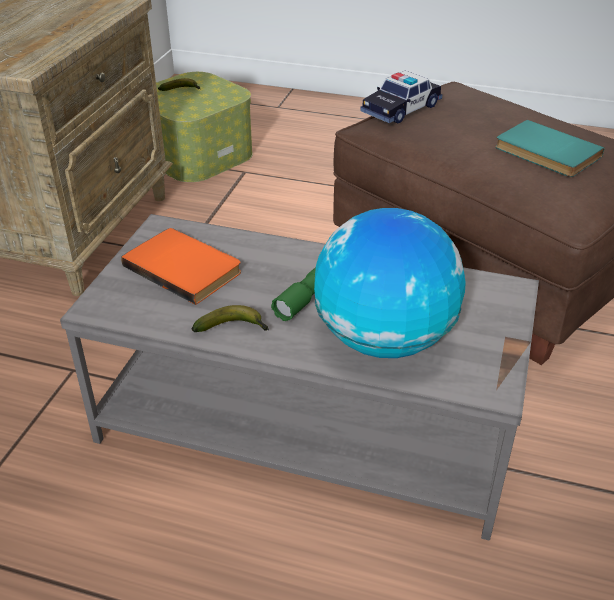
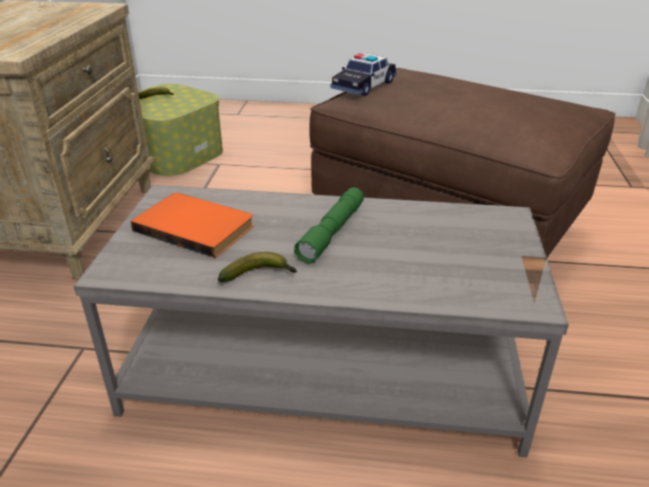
camera: 10 degrees left, 5 degrees down
(383, 339) = (410, 270): globe -> none
(545, 153) = (499, 107): turquoise book -> none

